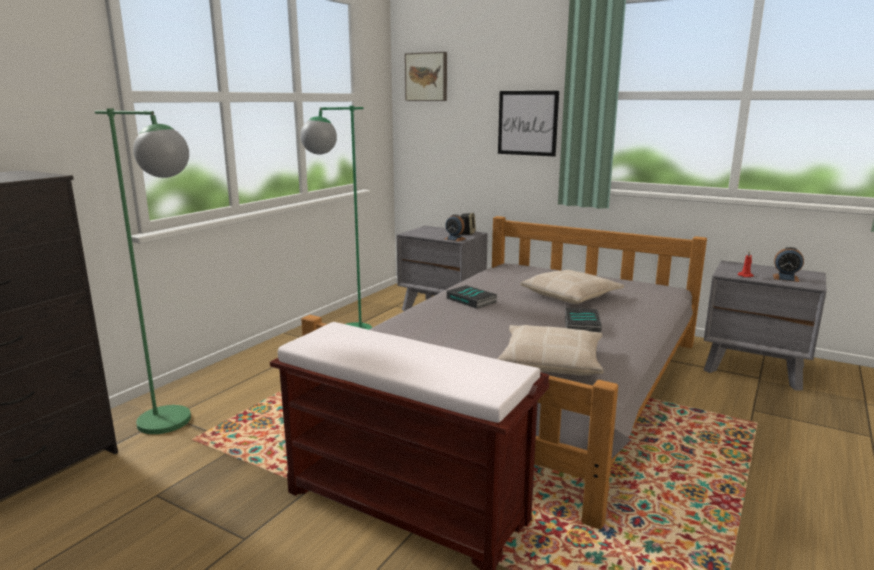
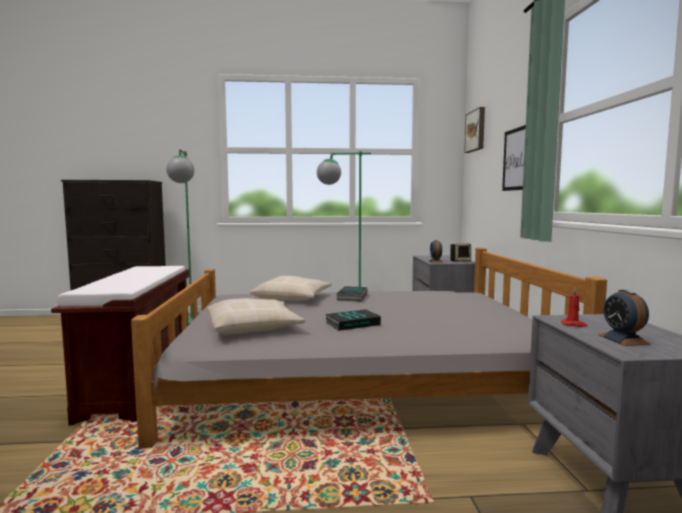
camera: 55 degrees right, 10 degrees down
(571, 295) = (425, 312): beige pillow -> beige pillow (292, 298)

